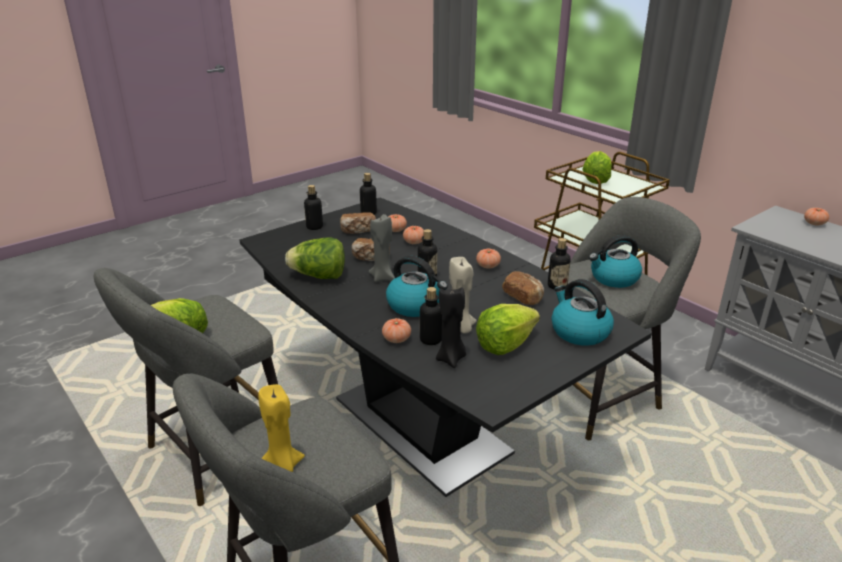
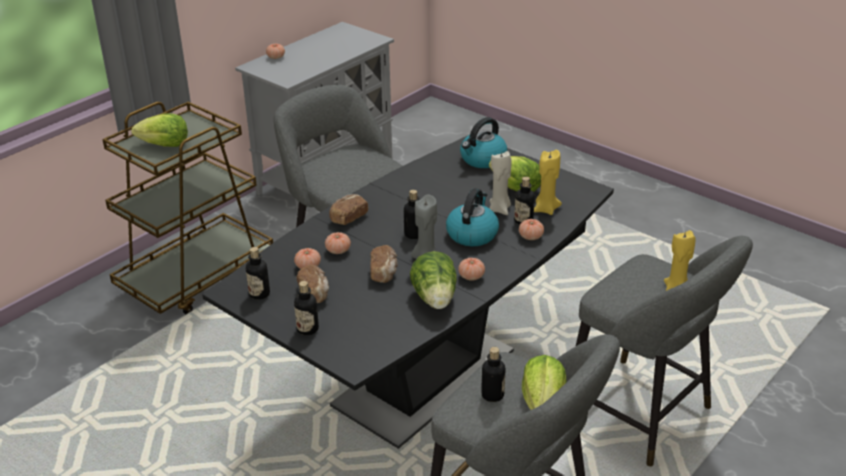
camera: 100 degrees left, 5 degrees up
(451, 358) = (545, 209): black candle -> yellow candle
(488, 266) = (383, 203): tomato -> tomato (471, 276)
(523, 297) = (437, 184): bread -> bread (348, 217)
(557, 286) = (411, 169): bottle -> bottle (492, 395)
(613, 278) = (349, 162): kettle -> none

